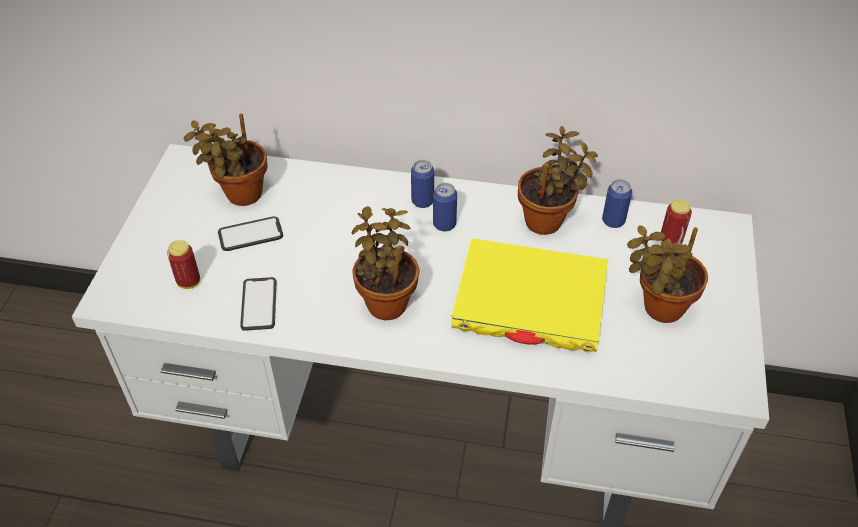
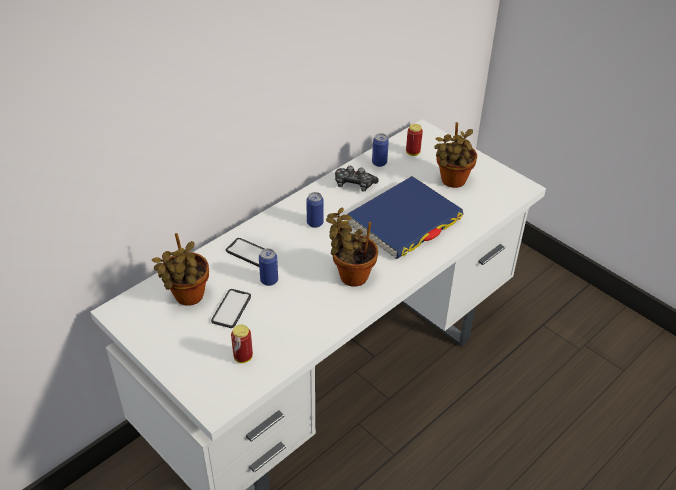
camera: 55 degrees left, 5 degrees down
(259, 304) = (297, 332): phone -> phone (249, 253)
(422, 201) = (286, 222): can -> can (269, 280)
(530, 300) = (404, 221): yellow book -> blue book
(547, 220) = (354, 184): potted plant -> game controller

